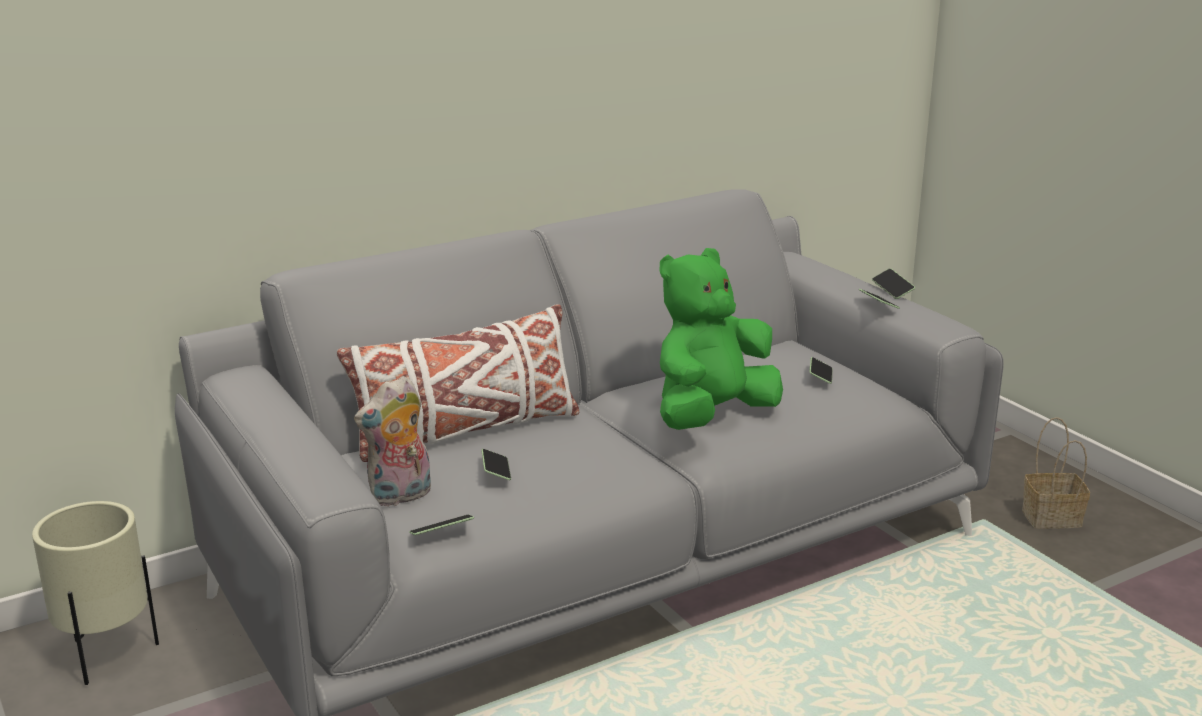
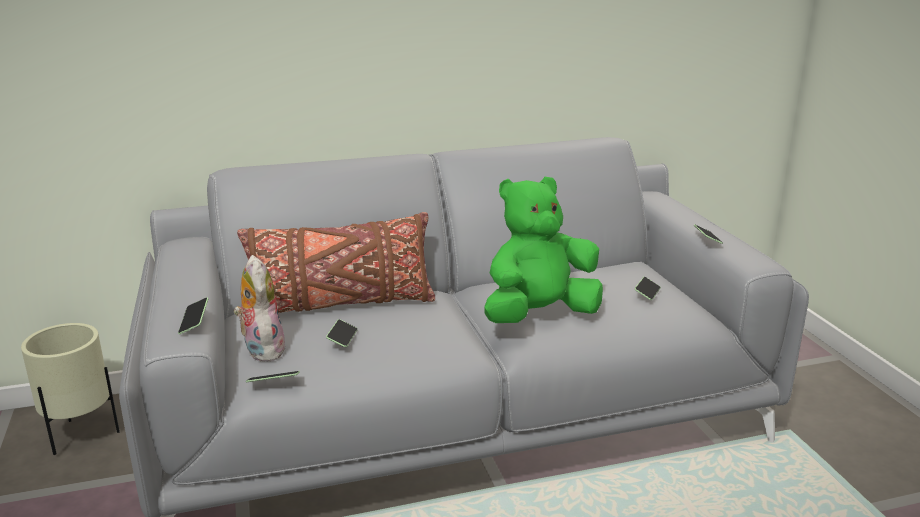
camera: 15 degrees right, 0 degrees up
(400, 497) = (261, 349): plush toy -> plush toy turned 90 degrees clockwise
(465, 432) = (341, 304): white pillow -> brown pillow
(892, 290) = (726, 228): phone -> phone (194, 322)
(1053, 517) = (854, 437): basket -> none

